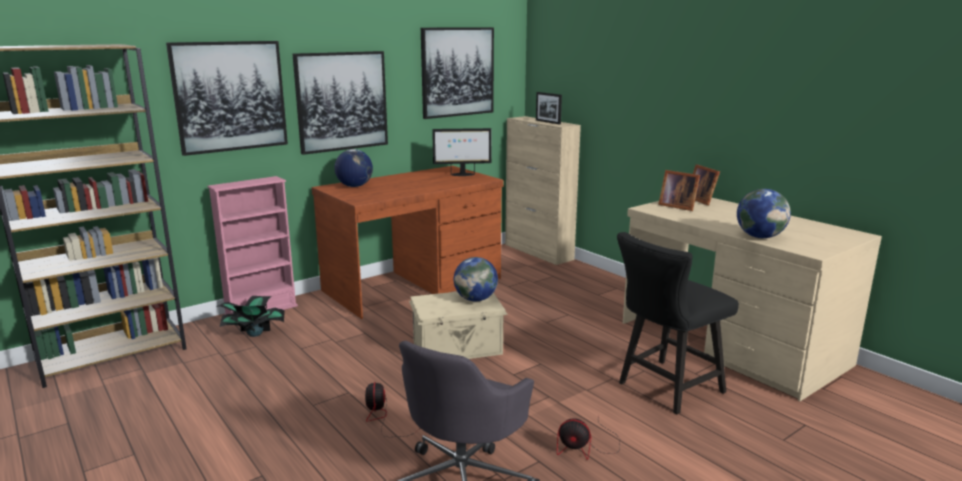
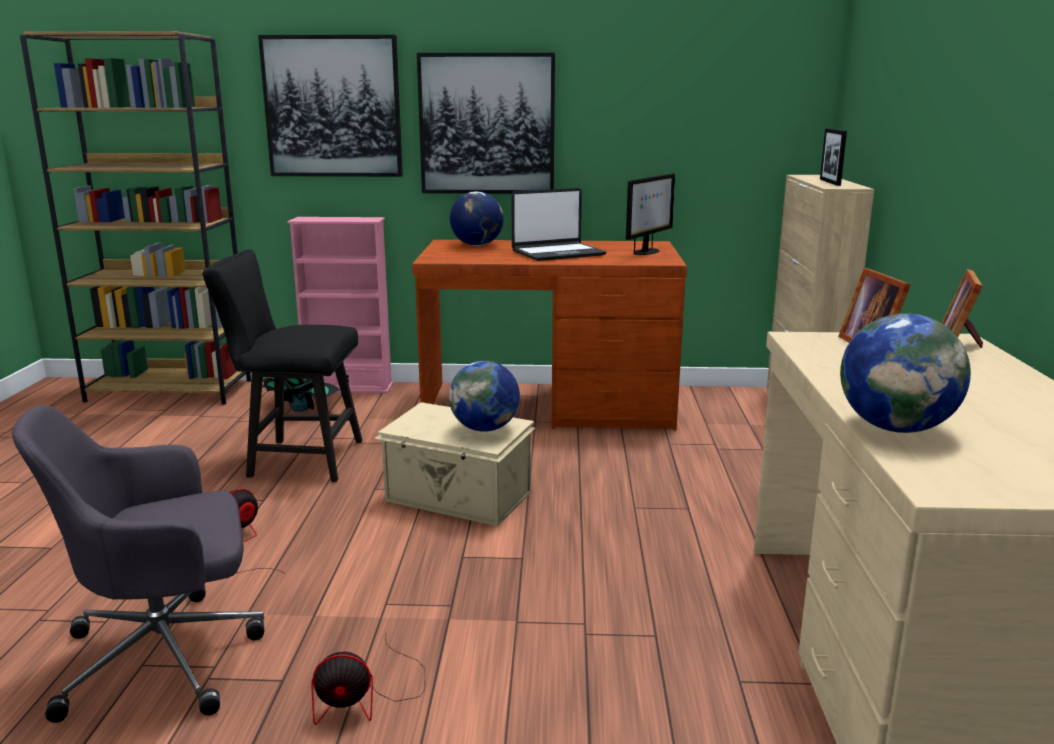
camera: 40 degrees right, 0 degrees up
(419, 183) = (557, 253): none -> laptop
(457, 72) = (692, 90): picture -> none
(462, 174) = (646, 252): monitor -> monitor turned 90 degrees counterclockwise
(586, 447) = (367, 697): fan -> fan turned 60 degrees counterclockwise
(665, 389) = (637, 679): black chair -> black chair (297, 459)

